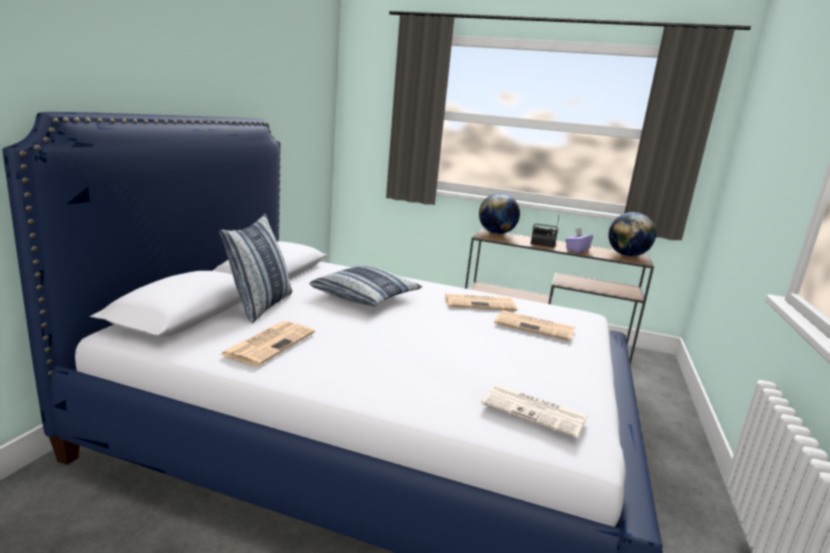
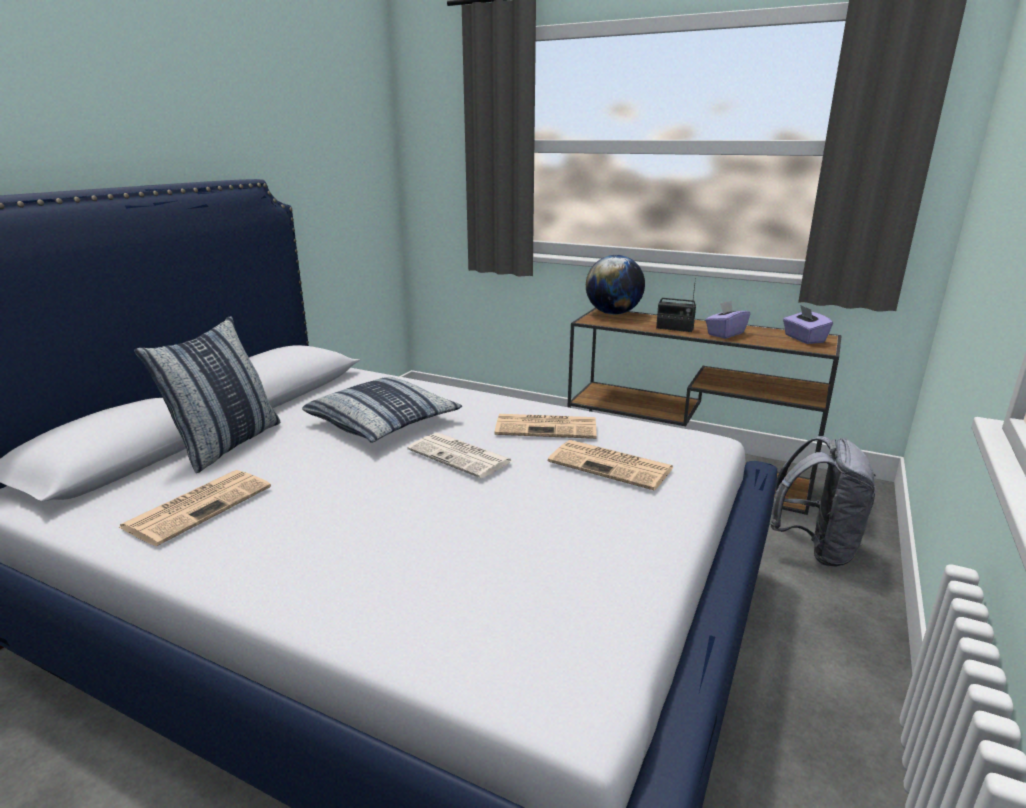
camera: 10 degrees right, 5 degrees up
(535, 411) = (524, 628): newspaper -> newspaper (461, 456)
(627, 255) = (803, 339): globe -> purple tissue box
(639, 393) = (815, 548): none -> grey backpack

